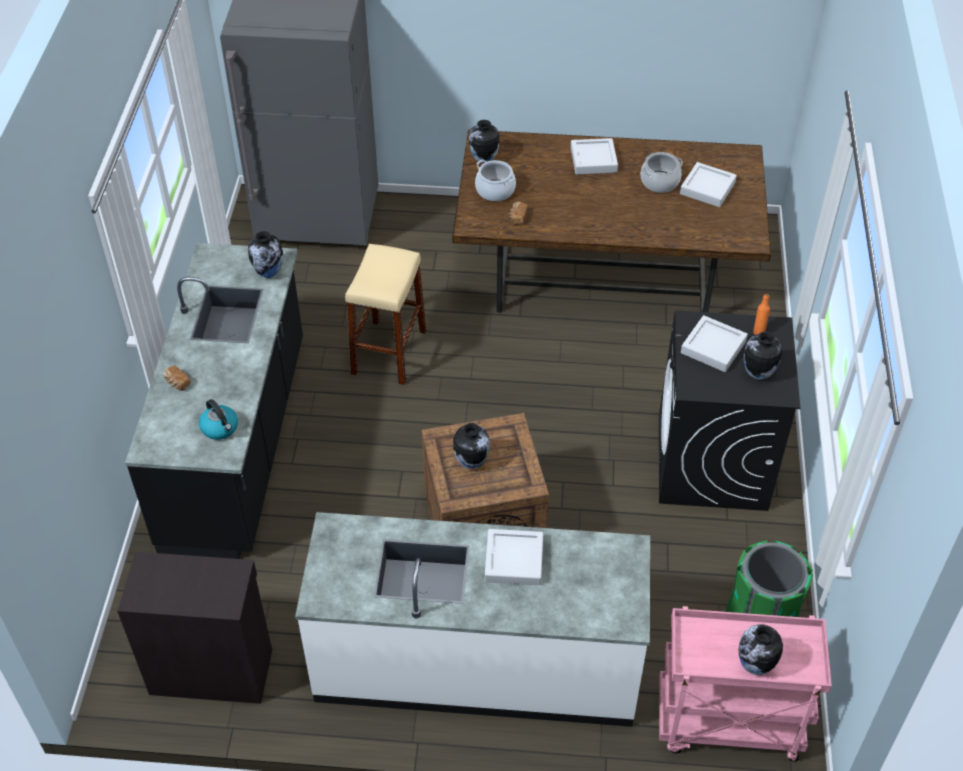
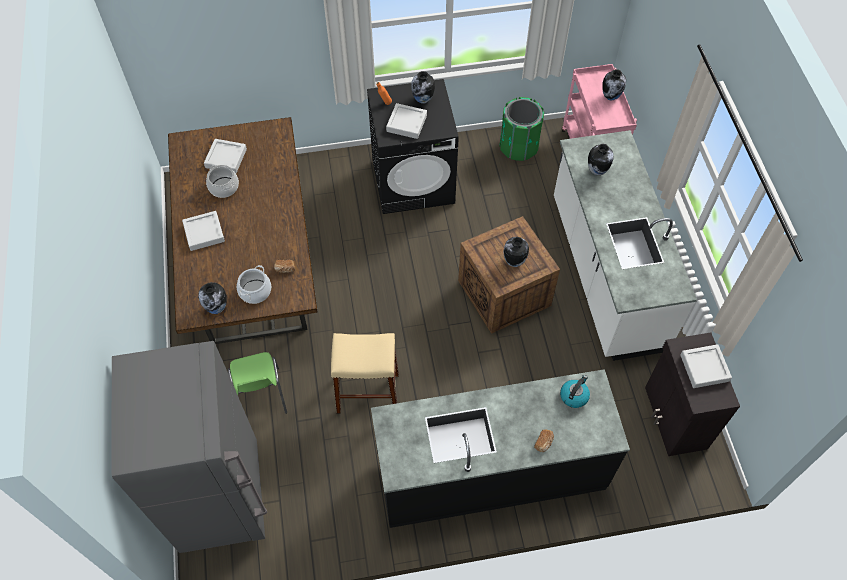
camera: 105 degrees left, 10 degrees up
(269, 273) = (405, 418): vase -> vase (597, 171)
(422, 262) = (261, 396): none -> green chair
(514, 560) = (606, 199): grey tray -> grey tray (704, 368)

